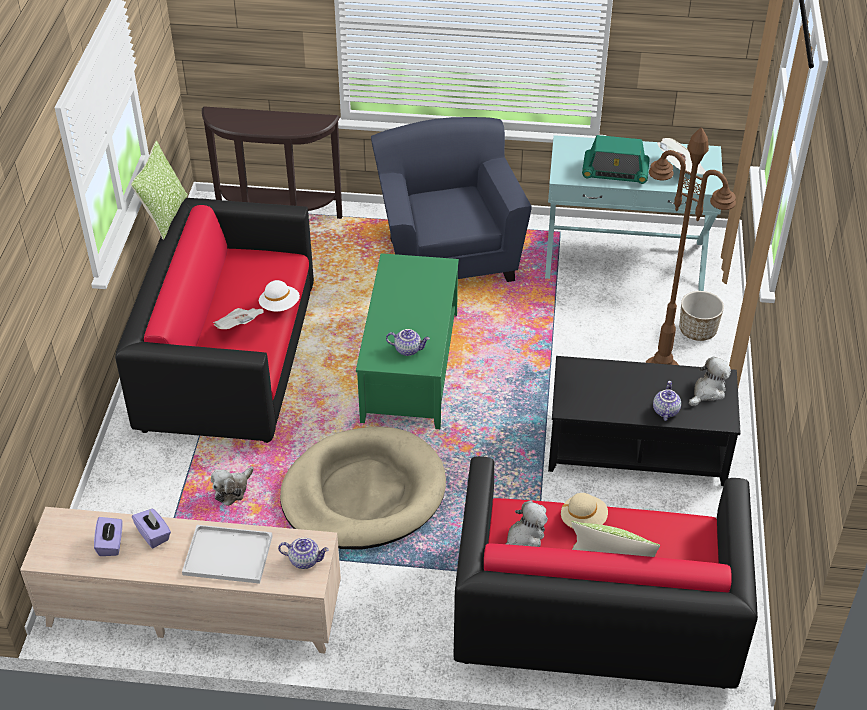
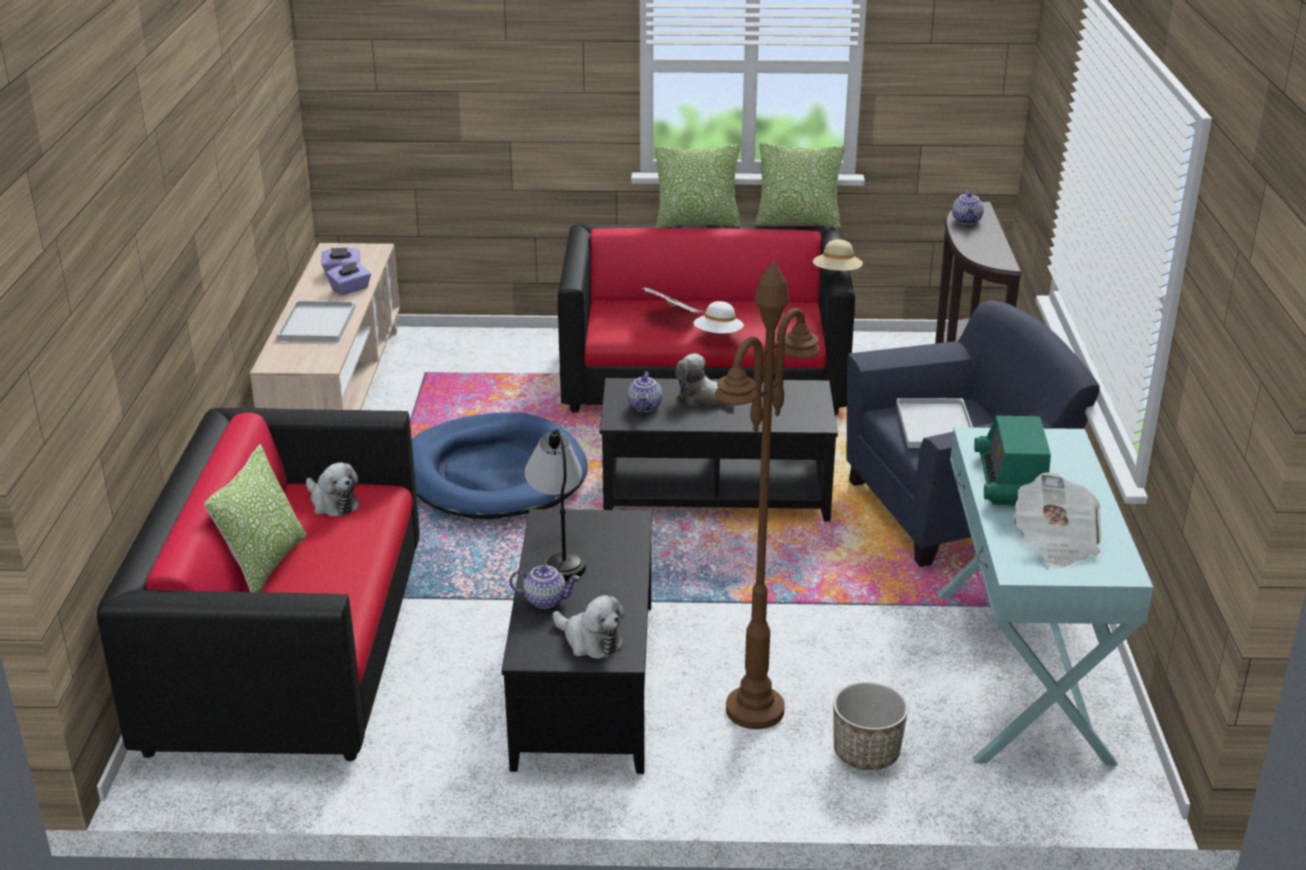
camera: 85 degrees right, 15 degrees down
(148, 272) = (697, 223): none -> pillow
(232, 490) = (499, 399): plush toy -> plush toy (702, 398)
(305, 560) = (303, 359): teapot -> teapot (967, 221)
(363, 493) = (494, 474): beige dog bed -> blue dog bed
(408, 366) = (716, 491): green coffee table -> black coffee table
(451, 215) = (934, 424): none -> white tray
(583, 520) = (354, 544): beige hat -> beige hat (837, 274)
(608, 402) = (560, 552): none -> table lamp

